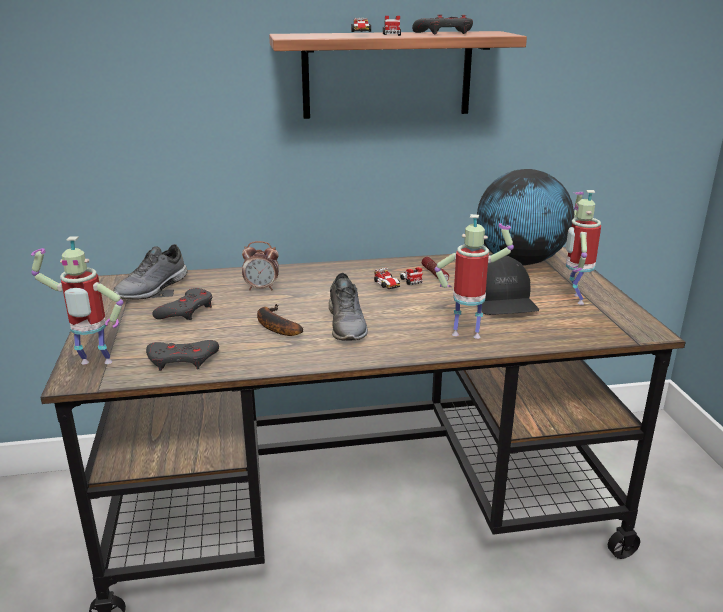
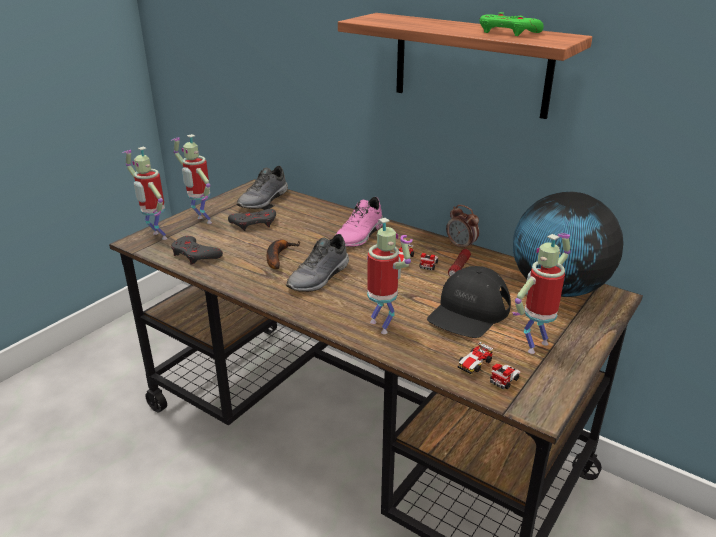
camera: 45 degrees right, 5 degrees up
(118, 330) = (201, 221): none -> toy robot
(153, 288) = (264, 200): grey shoe -> grey shoe turned 45 degrees counterclockwise
(262, 288) = (321, 226): alarm clock -> alarm clock (461, 246)
(312, 282) = (360, 236): none -> pink shoe
(375, 35) = (432, 26): toy car -> toy car (488, 373)
(445, 33) = (507, 32): grey game controller -> green game controller

